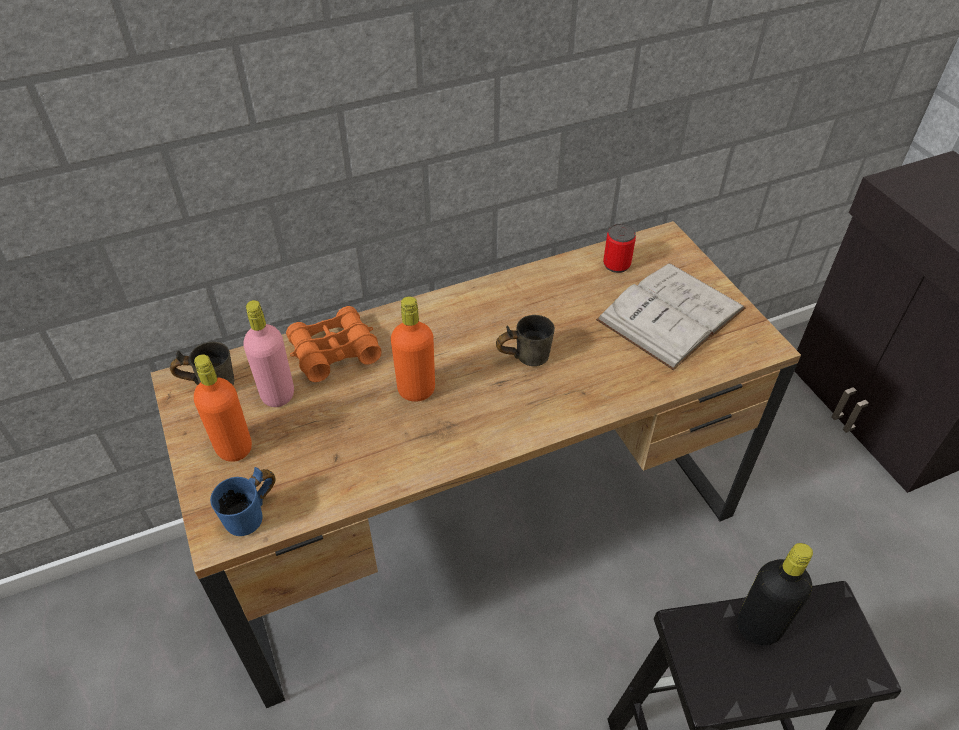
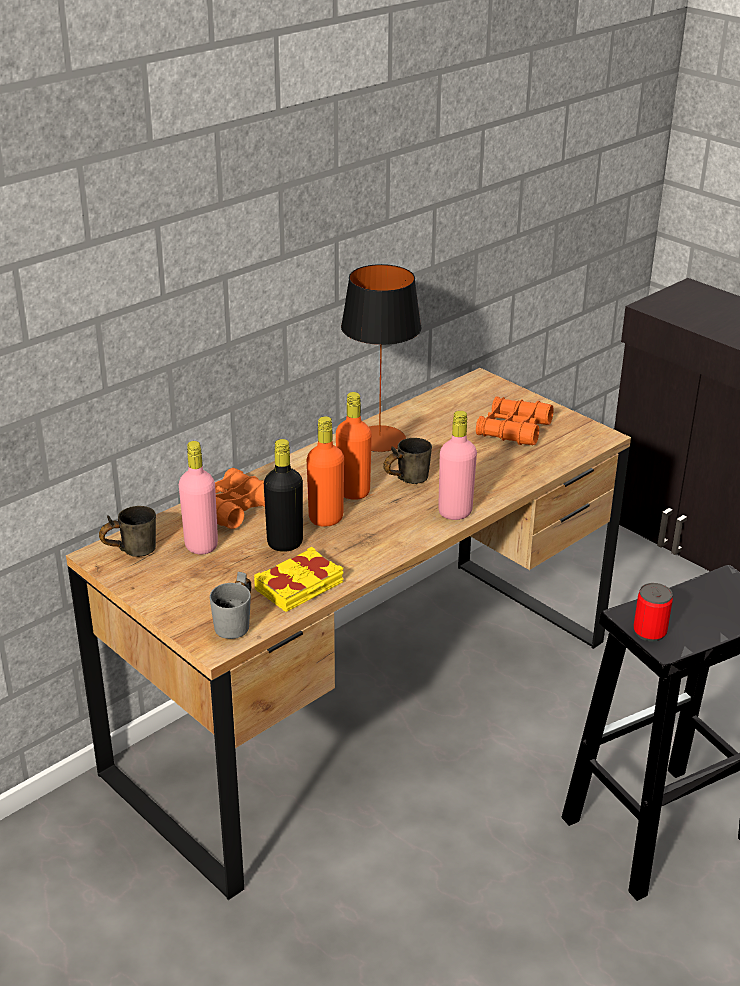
camera: 20 degrees left, 15 degrees down
(234, 448) = (187, 587): orange bottle -> orange bottle (353, 492)
(254, 518) = (239, 626): blue mug -> grey mug
(342, 479) = (300, 586): none -> yellow book
(523, 294) = (379, 439): none -> table lamp
(554, 416) = (455, 512): none -> pink bottle
(616, 264) = (448, 405): can -> can (649, 632)
(671, 314) = (513, 430): white book -> orange binoculars
(758, 627) = (679, 603): black bottle -> black bottle (285, 543)

